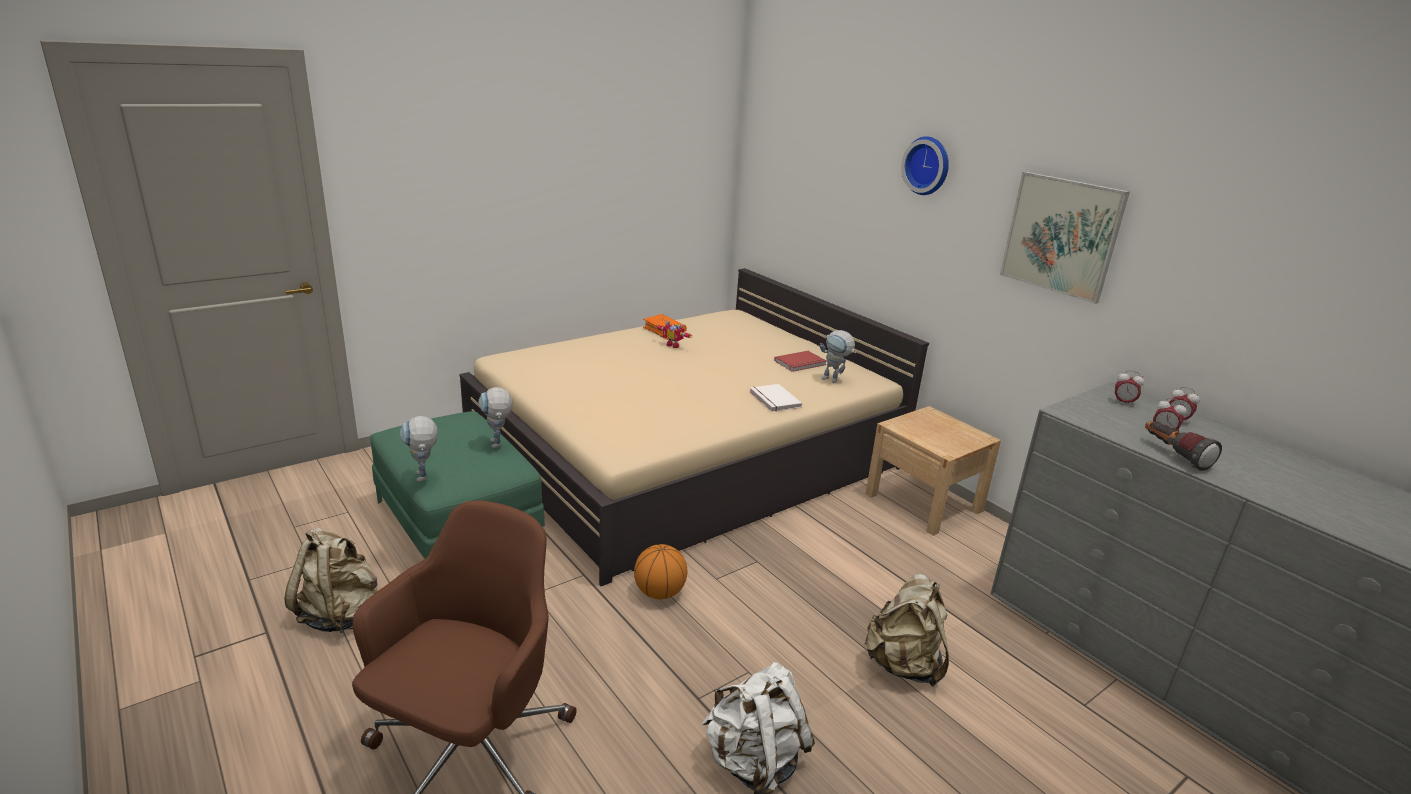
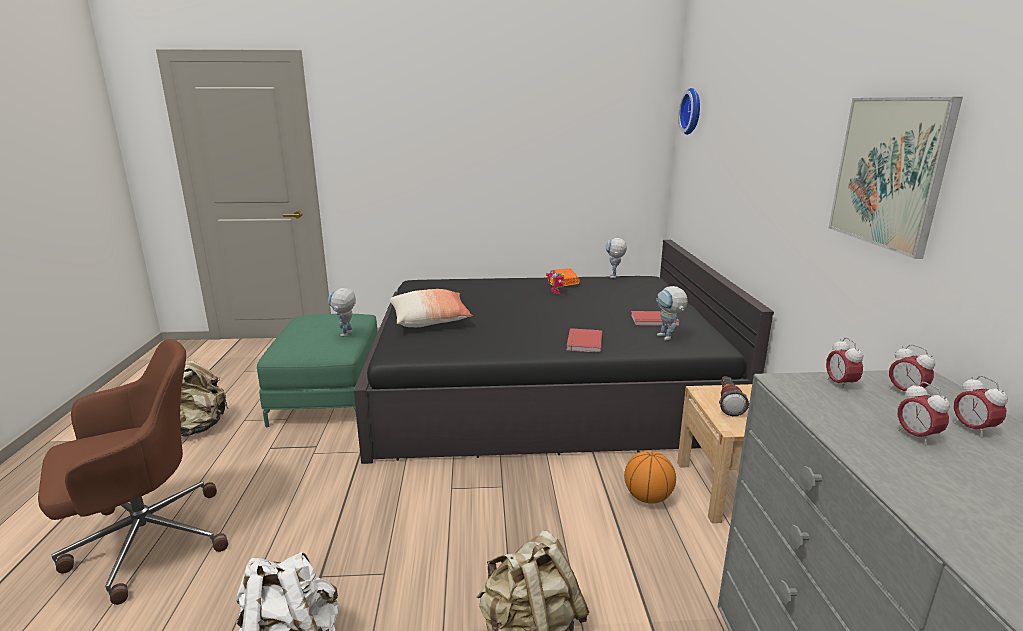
camera: 35 degrees right, 5 degrees down
(424, 479) = (273, 345): toy robot -> toy robot (614, 277)
(597, 406) = (430, 320): none -> pillow
(659, 593) = (395, 483): basketball -> basketball (647, 497)
(686, 453) = (544, 388): beige bed -> black bed
(773, 400) = (582, 342): white book -> red book
(928, 165) = (783, 113): wall clock -> wall clock (693, 111)
(1089, 405) = (840, 384): none -> alarm clock
(1173, 455) = (885, 465): flashlight -> flashlight (728, 403)

